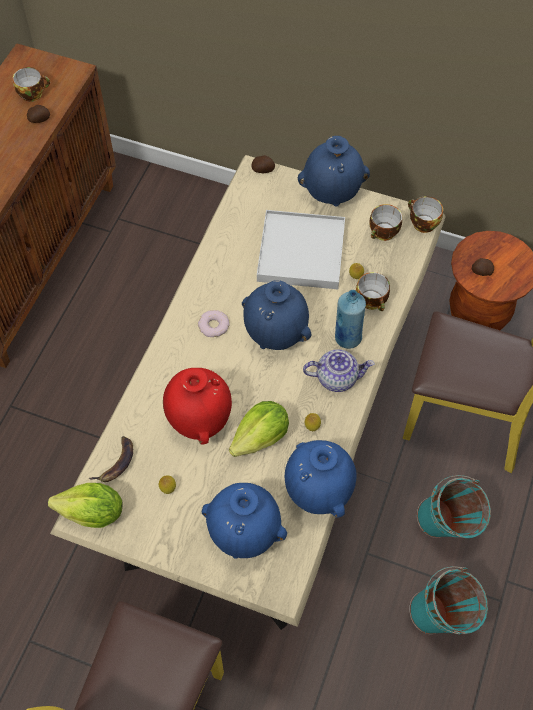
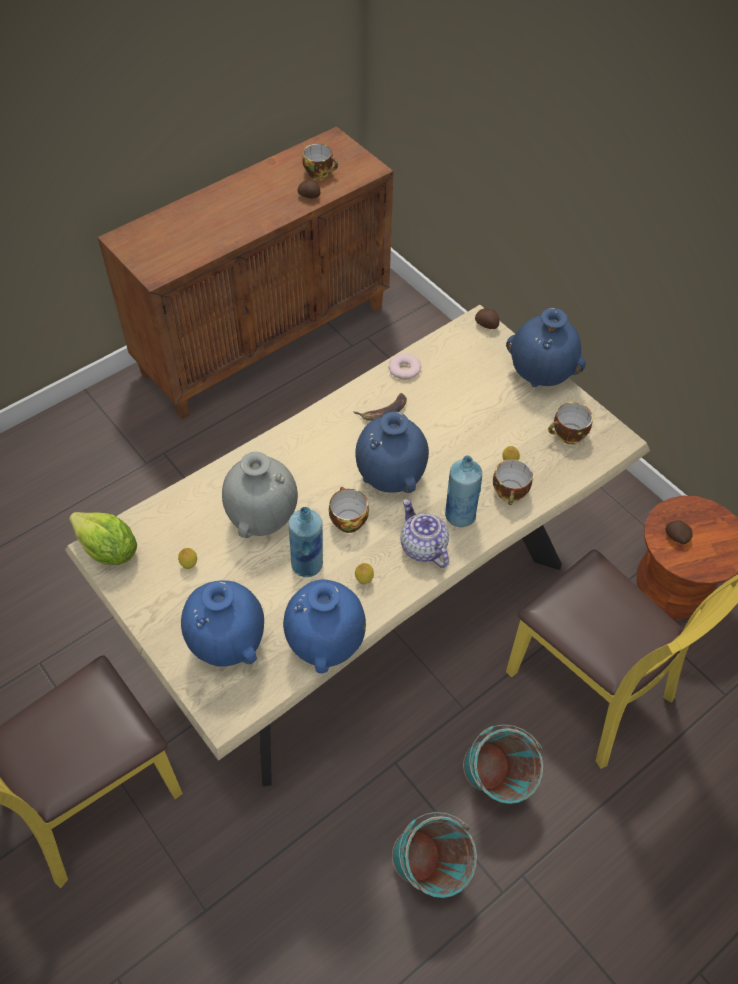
camera: 30 degrees right, 5 degrees down
(116, 463) = (161, 518): banana -> banana (383, 412)
(199, 419) = (263, 518): red vase -> grey vase
(213, 326) = (337, 441): donut -> donut (404, 369)
(261, 438) = (308, 564): lettuce -> blue bottle
(301, 252) = (470, 415): white tray -> none
(337, 377) = (422, 547): teapot -> teapot turned 150 degrees counterclockwise
(422, 223) = (616, 444): cup -> cup (347, 520)

